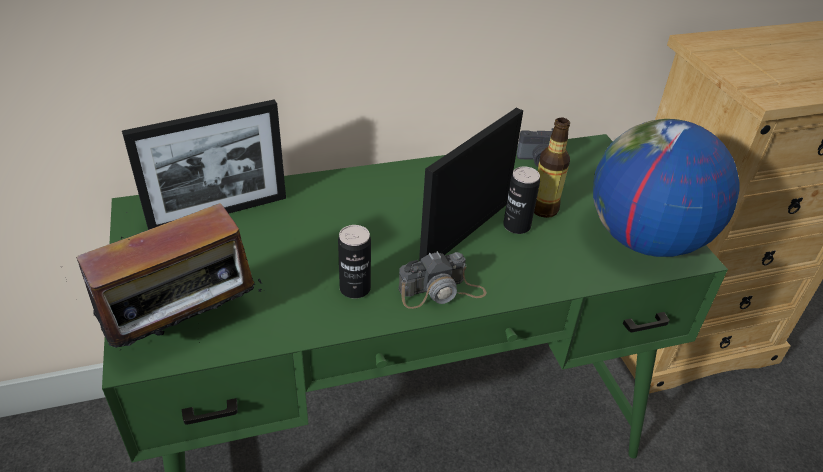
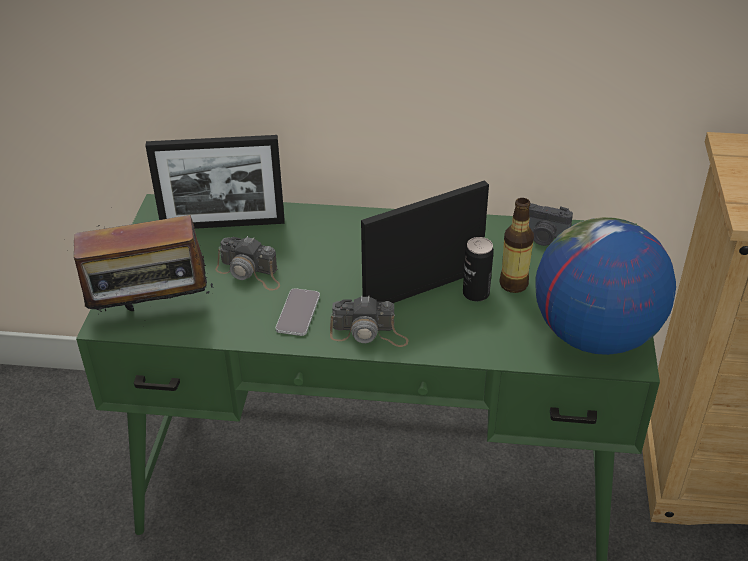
camera: 25 degrees right, 0 degrees up
(278, 258) = (250, 273): none -> camera
(355, 288) = (298, 313): can -> phone

